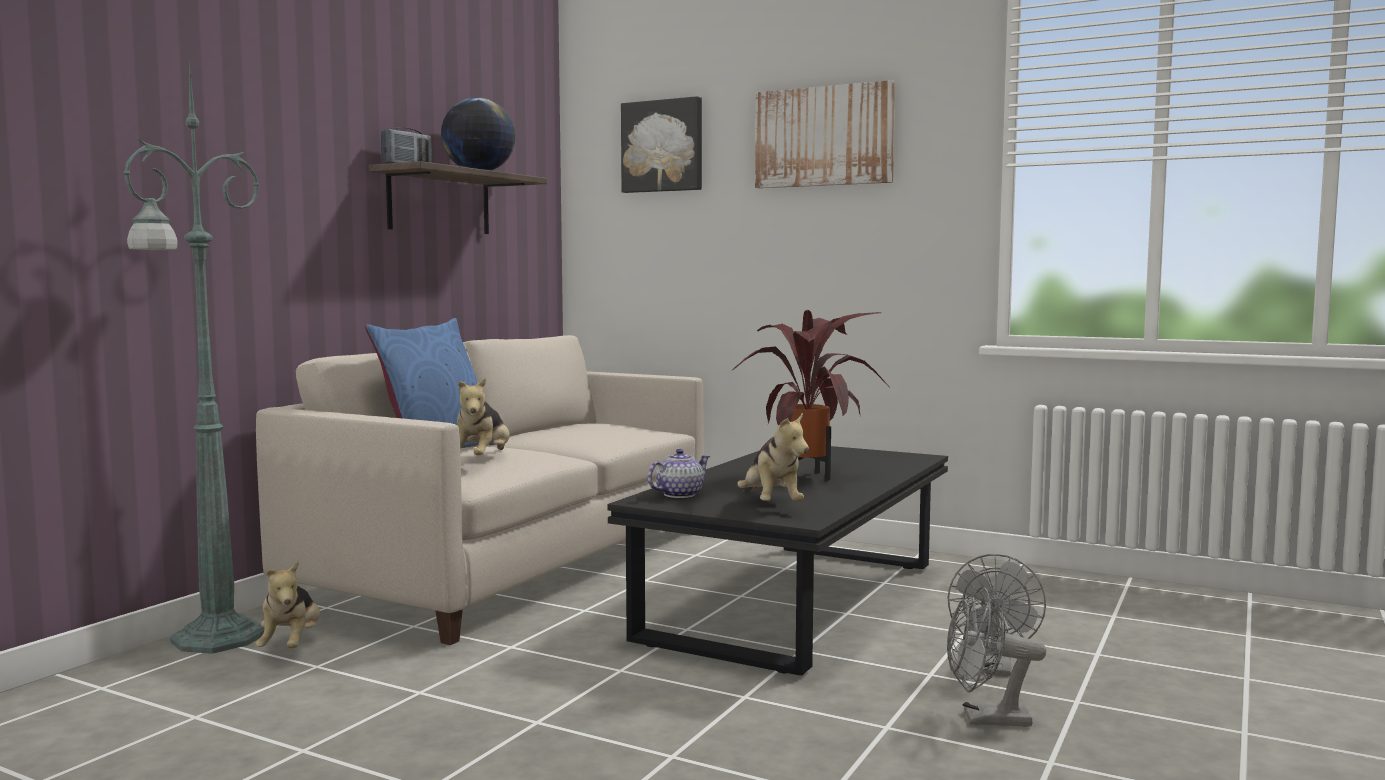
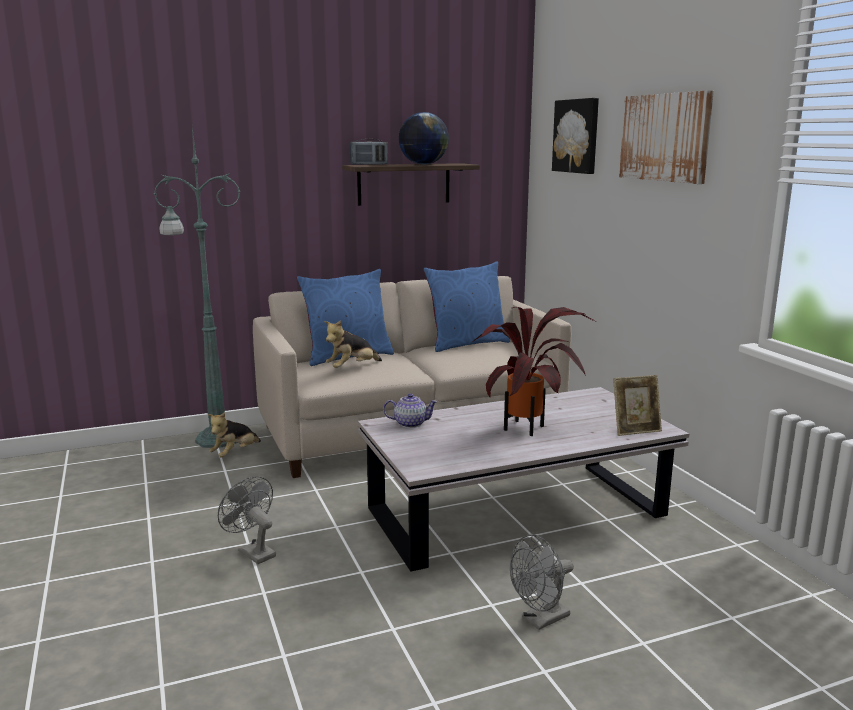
camera: 40 degrees right, 10 degrees up
(559, 427) = (466, 344): none -> blue pillow
(771, 505) = (436, 449): plush toy -> none
(796, 601) = (517, 514): black coffee table -> white coffee table
(903, 461) = (635, 430): none -> picture frame
(986, 719) = (458, 653): grey fan -> grey fan (252, 552)

